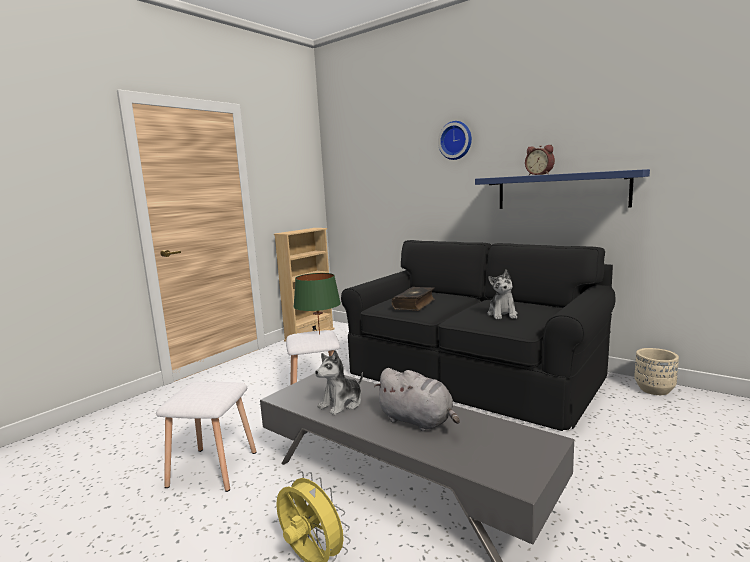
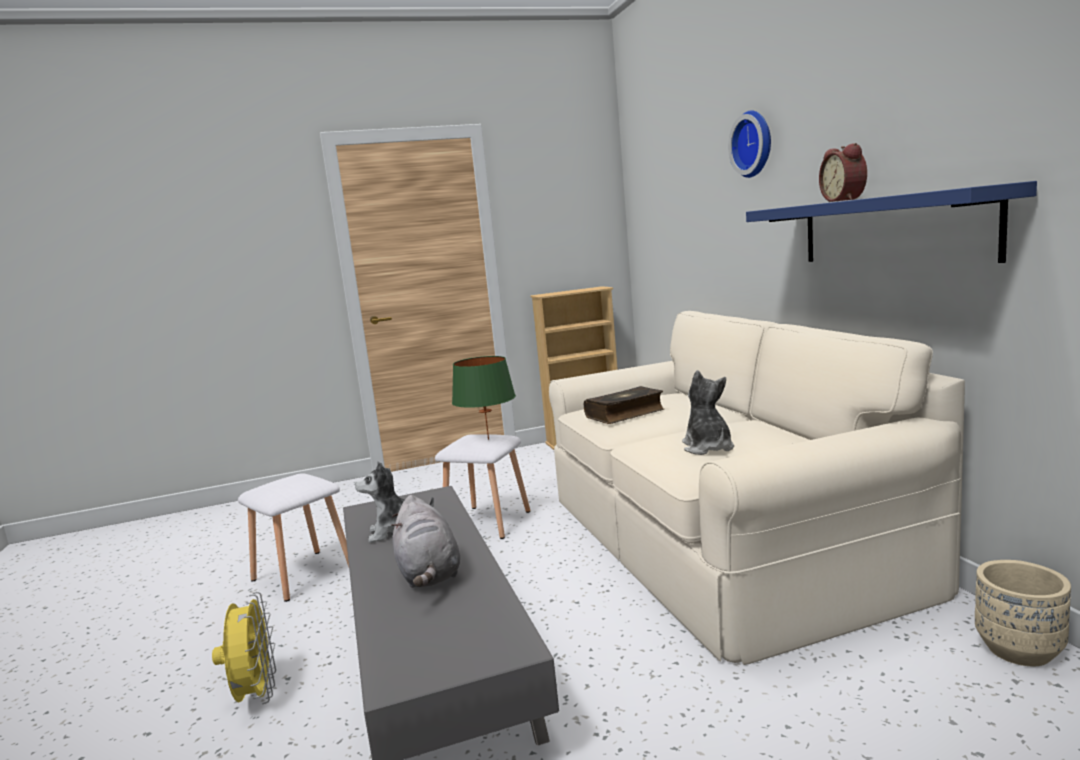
camera: 35 degrees right, 0 degrees up
(473, 374) = (719, 540): black sofa -> beige sofa
(502, 314) = (707, 448): plush toy -> plush toy turned 135 degrees clockwise

